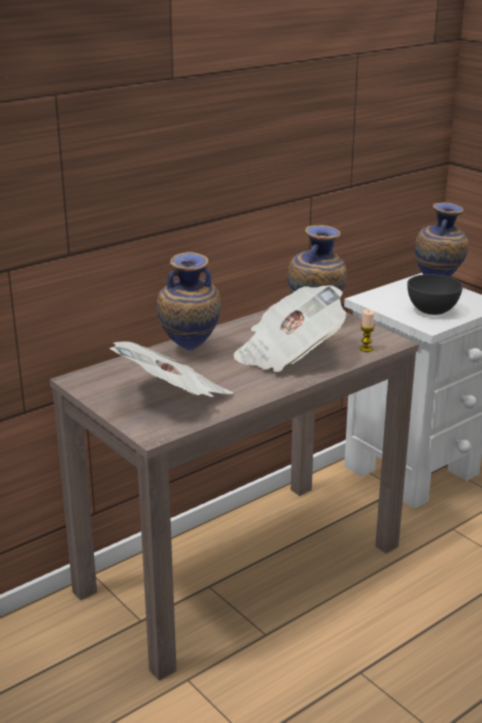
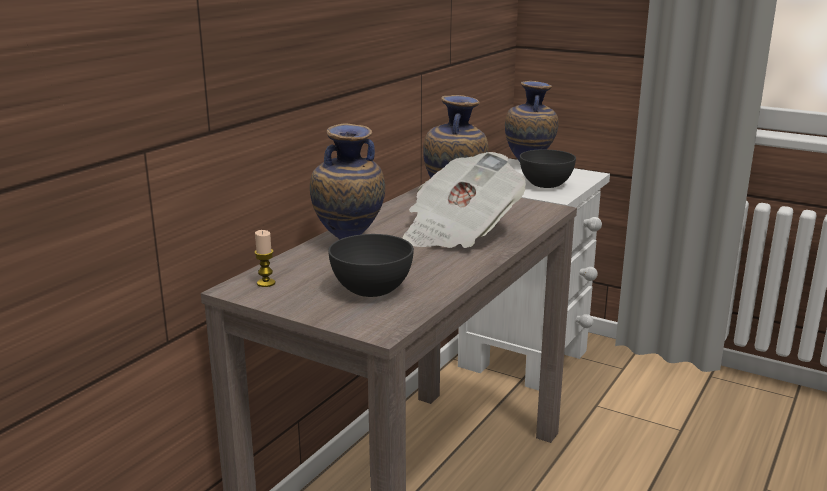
camera: 20 degrees left, 5 degrees down
(173, 398) = (372, 290): newspaper -> grey bowl
(366, 349) = (532, 217): candle -> candle (266, 283)

